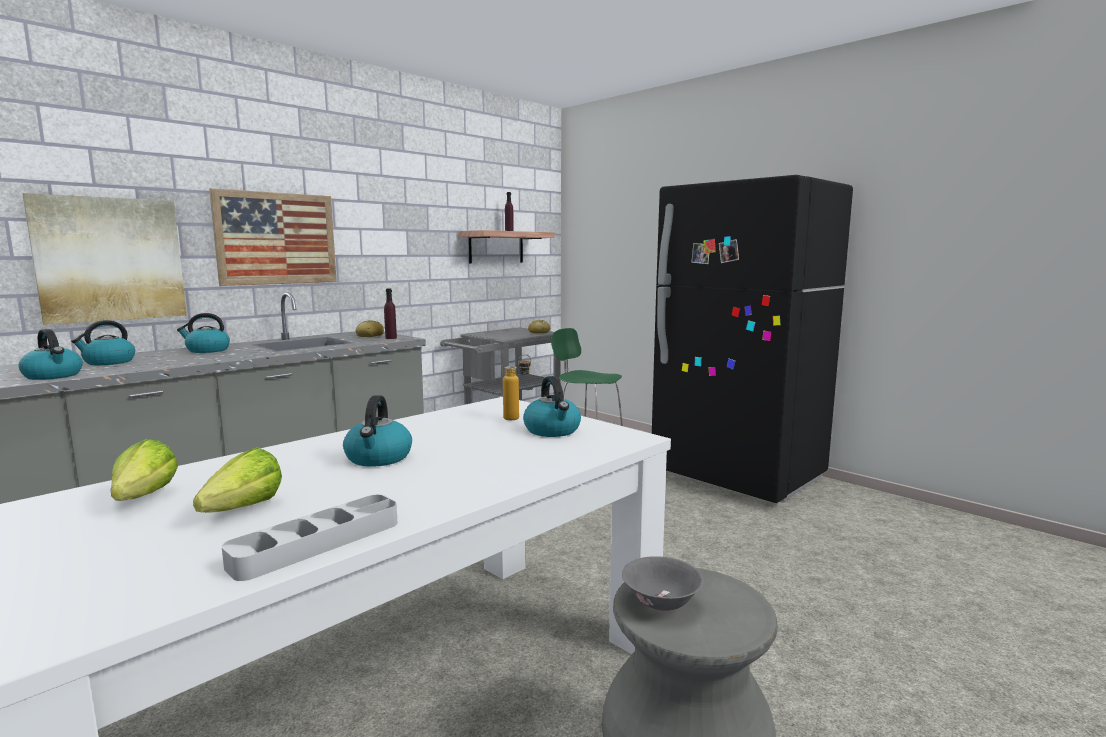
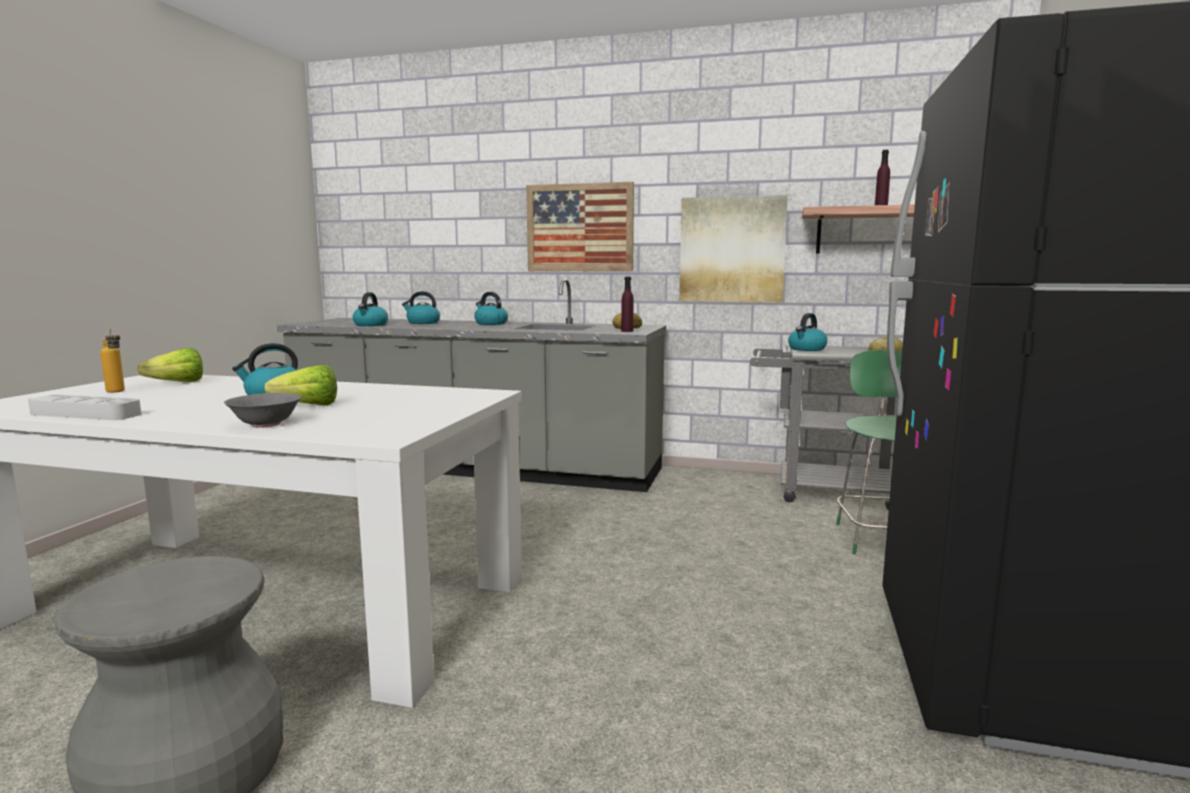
camera: 60 degrees right, 0 degrees up
(110, 259) = (459, 247): picture -> picture (732, 250)
(236, 512) = (148, 396): lettuce -> lettuce (302, 406)
(517, 418) = (432, 403): bottle -> bottle (117, 392)
(553, 430) = (392, 415): kettle -> kettle (807, 349)
(661, 603) = (172, 577): grey bowl -> grey bowl (266, 424)

